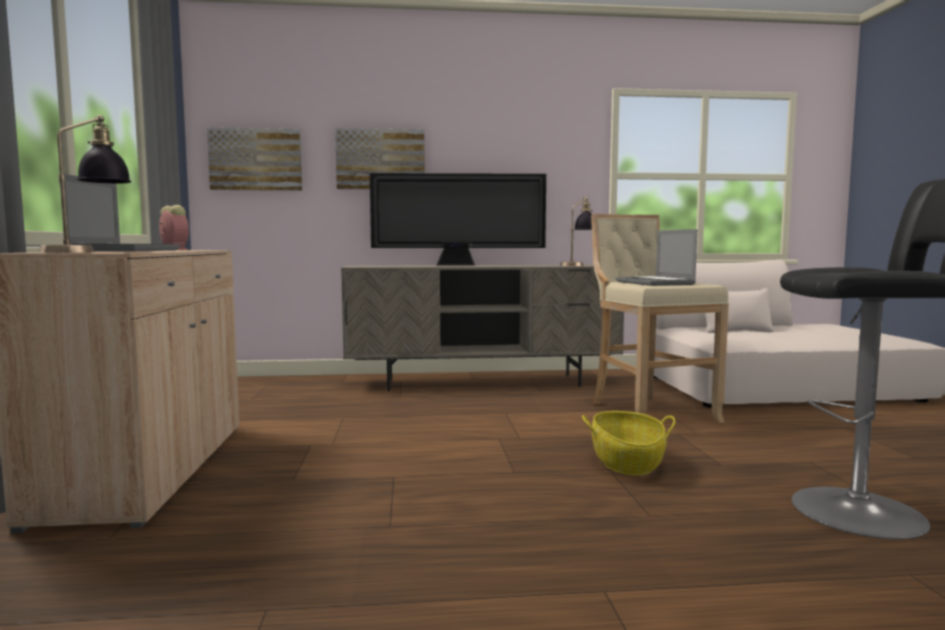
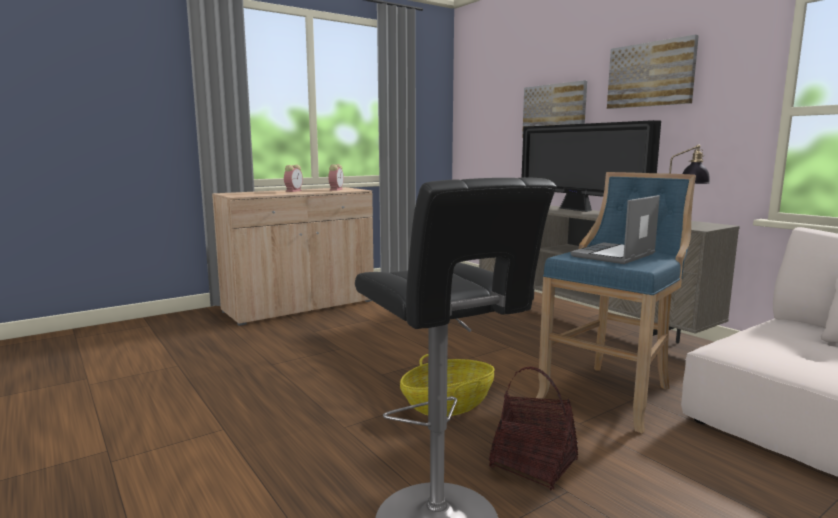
camera: 60 degrees right, 5 degrees up
(89, 252) = (243, 194): table lamp -> none
(124, 250) = (293, 191): laptop -> alarm clock
(256, 160) = (483, 117): picture -> picture (651, 74)
(647, 412) = (611, 393): beige stool -> blue stool
(764, 461) = (533, 464): none -> basket

